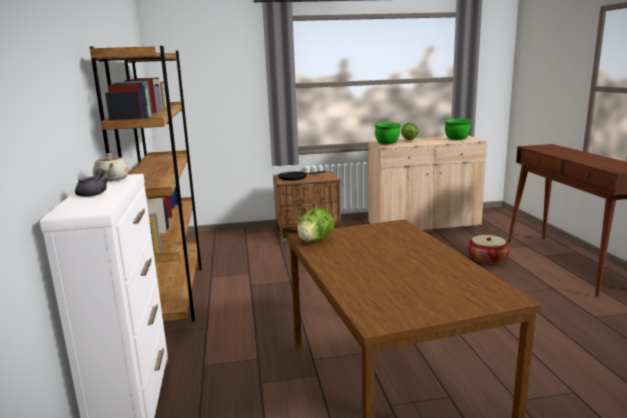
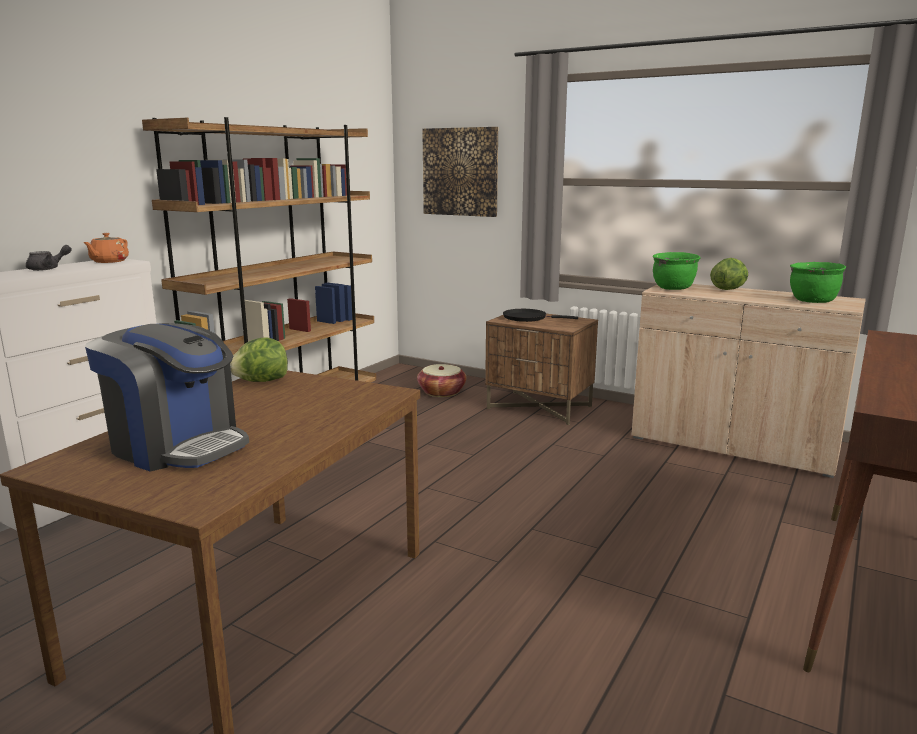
camera: 40 degrees right, 0 degrees up
(112, 179) = (109, 261): beige teapot -> orange teapot
(210, 83) = (460, 172): none -> picture
(399, 283) = (177, 446): none -> coffee machine
(487, 258) = (731, 528): basket -> basket (441, 392)

